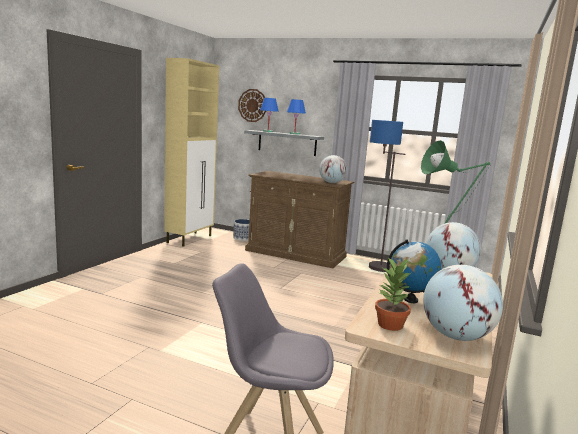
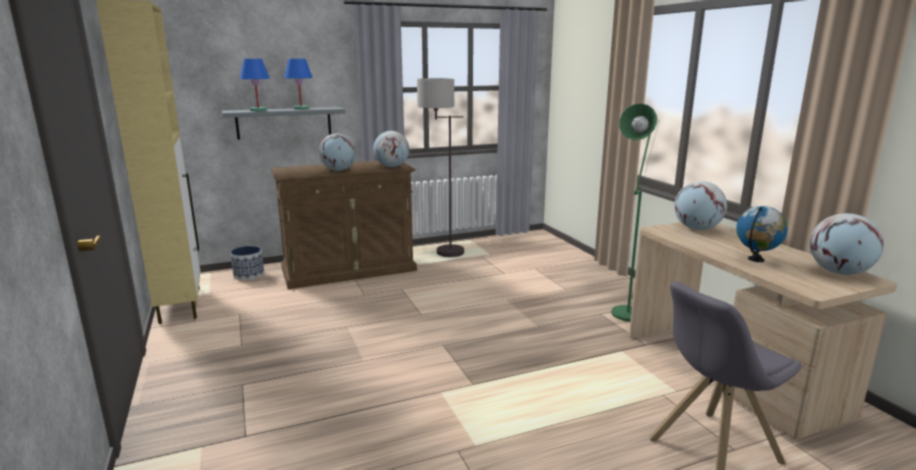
camera: 45 degrees left, 5 degrees up
(252, 105) = (213, 71): wall clock -> none
(294, 178) = (339, 170): none -> globe
(374, 266) = (441, 252): blue floor lamp -> grey floor lamp
(391, 325) = (811, 283): potted plant -> none

